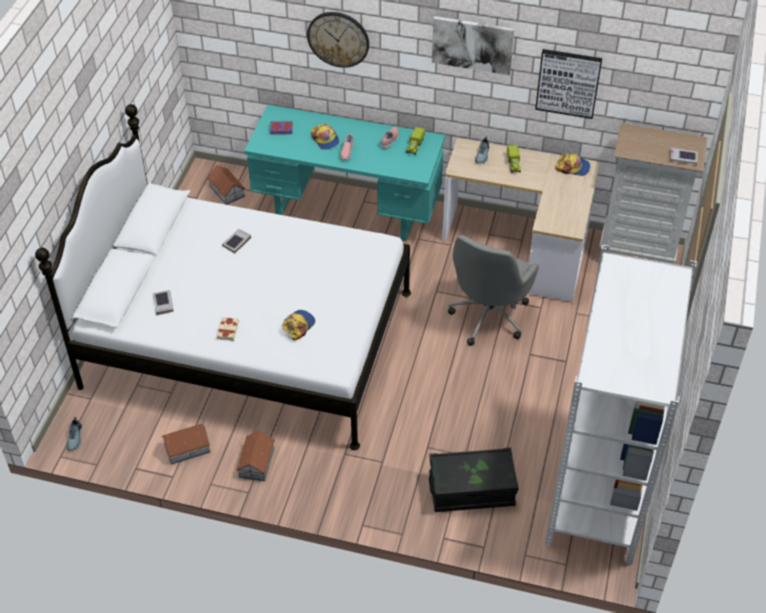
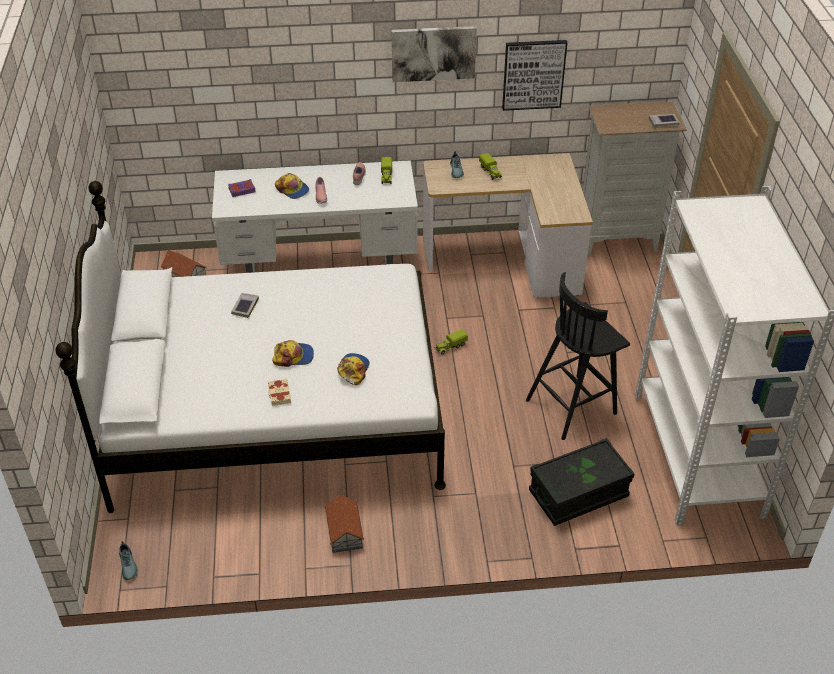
camera: 20 degrees left, 5 degrees down
(163, 304) = (194, 386): book -> none
(186, 448) = (261, 539): toy house -> none
(338, 39) = (289, 78): wall clock -> none
(348, 211) = (320, 265): turquoise desk -> white desk
(426, 320) = (450, 347): none -> toy truck
(488, 317) = (509, 328): grey office chair -> none
(509, 407) = (573, 405): none -> black stool
(573, 167) = (547, 163): cap -> cap (293, 356)

